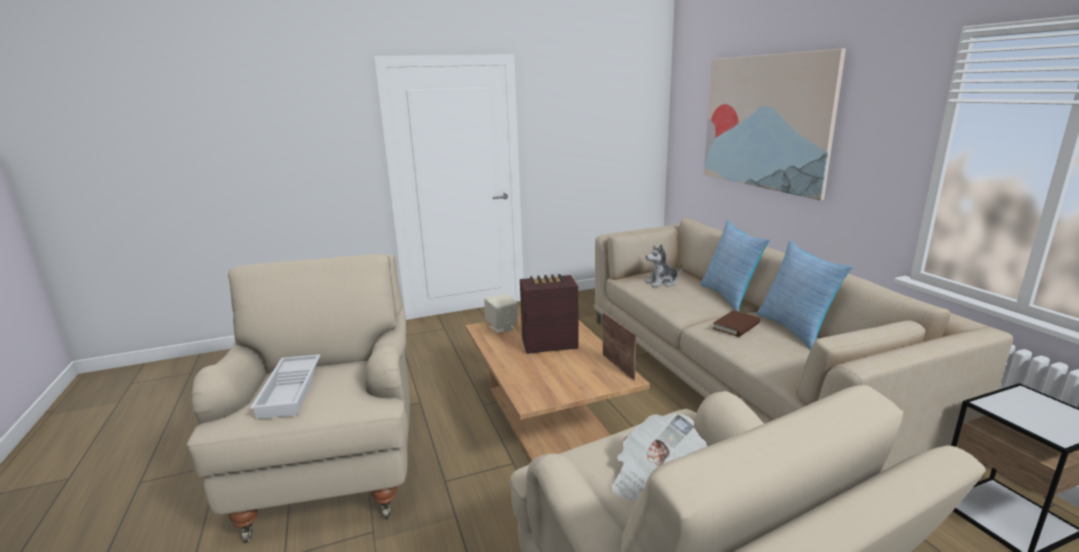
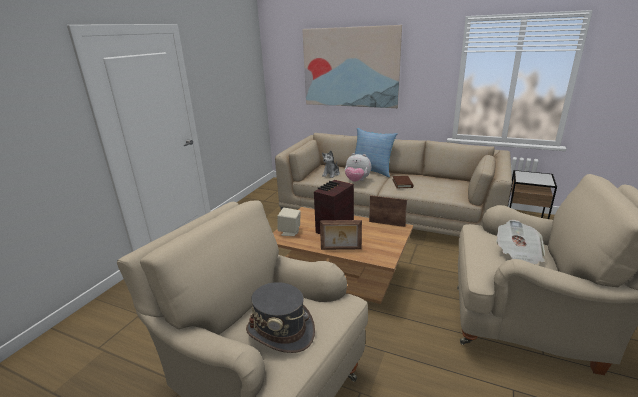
camera: 45 degrees left, 5 degrees up
(292, 391) = (281, 331): white tray -> grey hat
(511, 367) = (341, 249): none -> picture frame
(678, 301) = (357, 181): none -> plush toy
(795, 329) = (423, 176): pillow -> none

